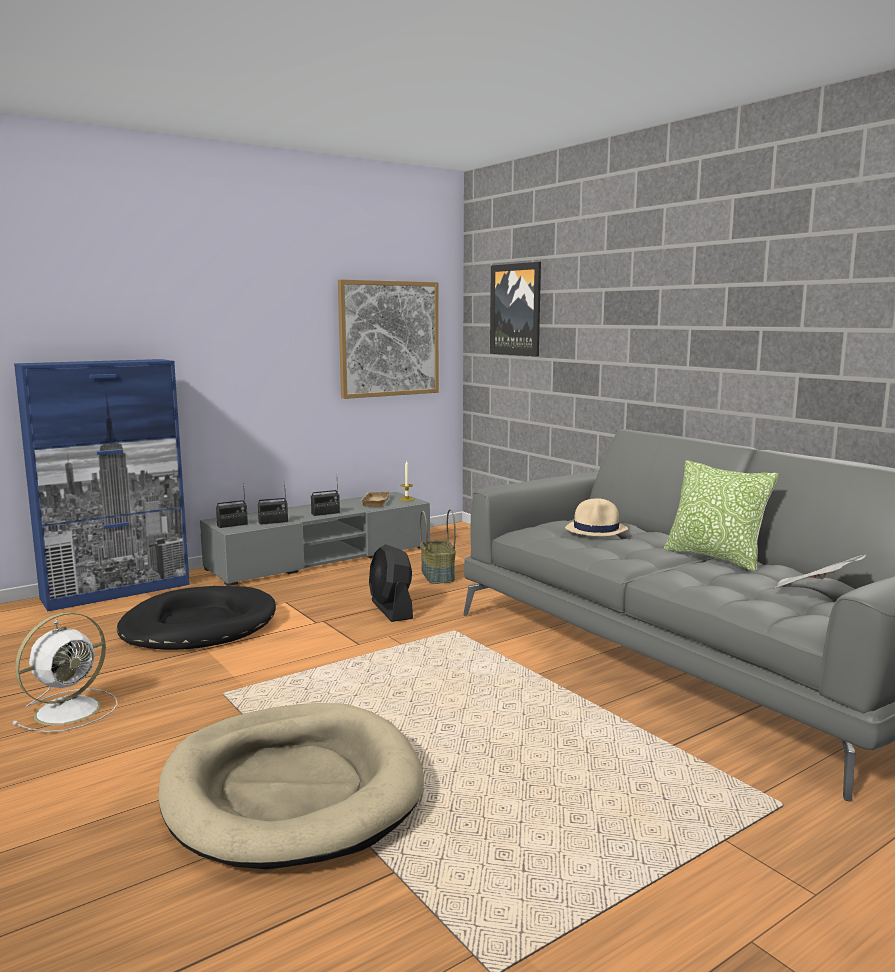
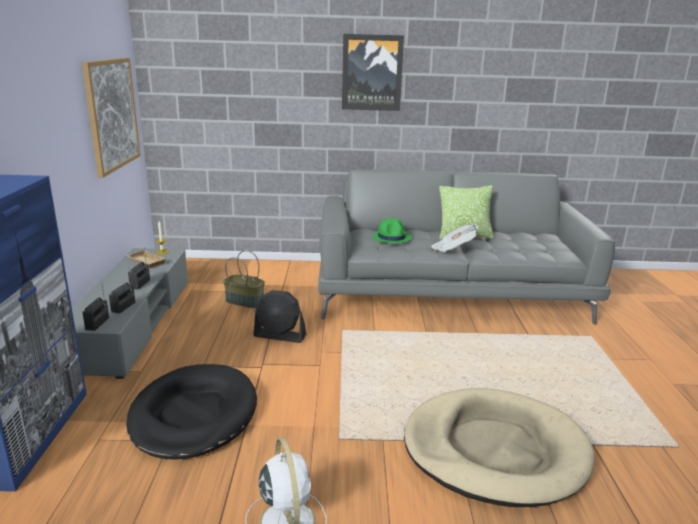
camera: 55 degrees left, 10 degrees up
(516, 309) = (210, 82): picture -> picture (372, 73)
(596, 529) = (392, 237): beige hat -> green hat
(814, 593) = (535, 241): newspaper -> newspaper (453, 249)

